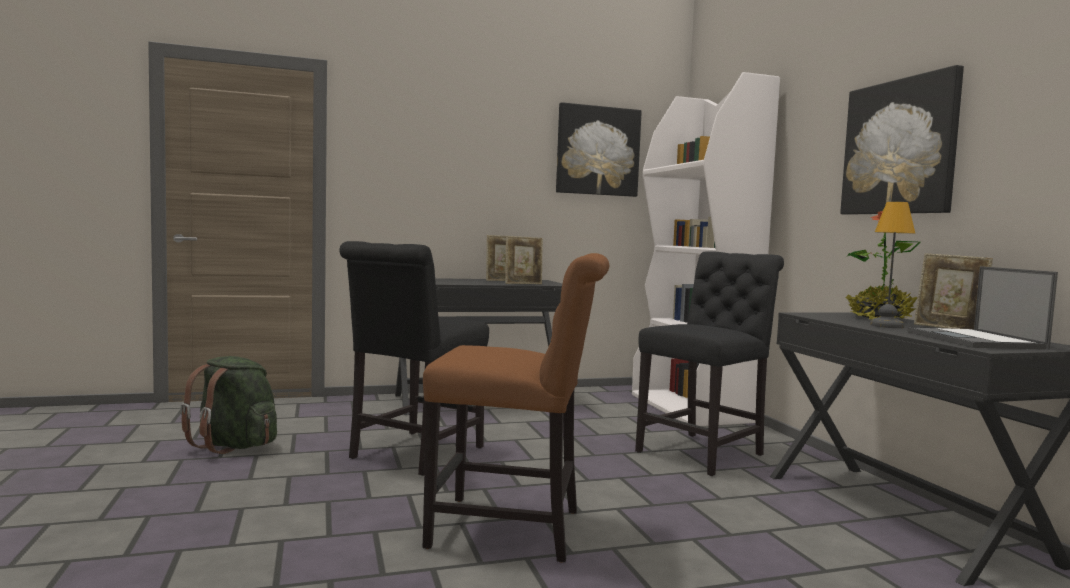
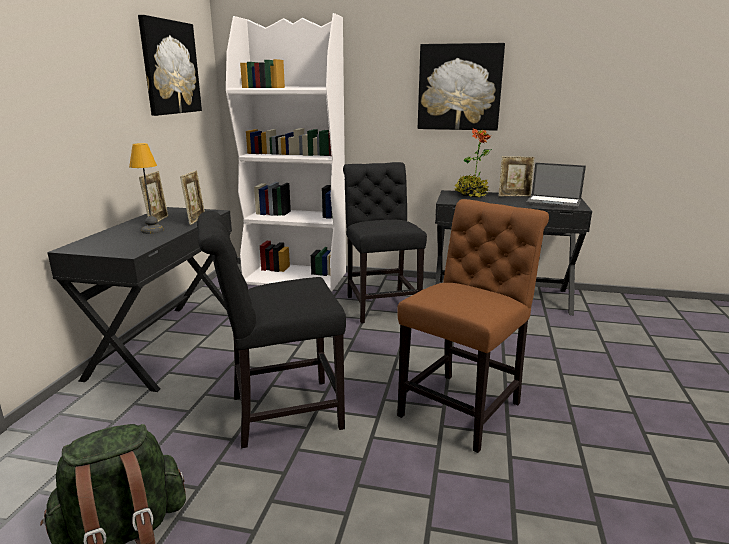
camera: 60 degrees left, 15 degrees up
(412, 454) = (279, 413): black chair -> black chair turned 105 degrees clockwise
(887, 326) = (502, 201): table lamp -> table lamp (153, 231)

